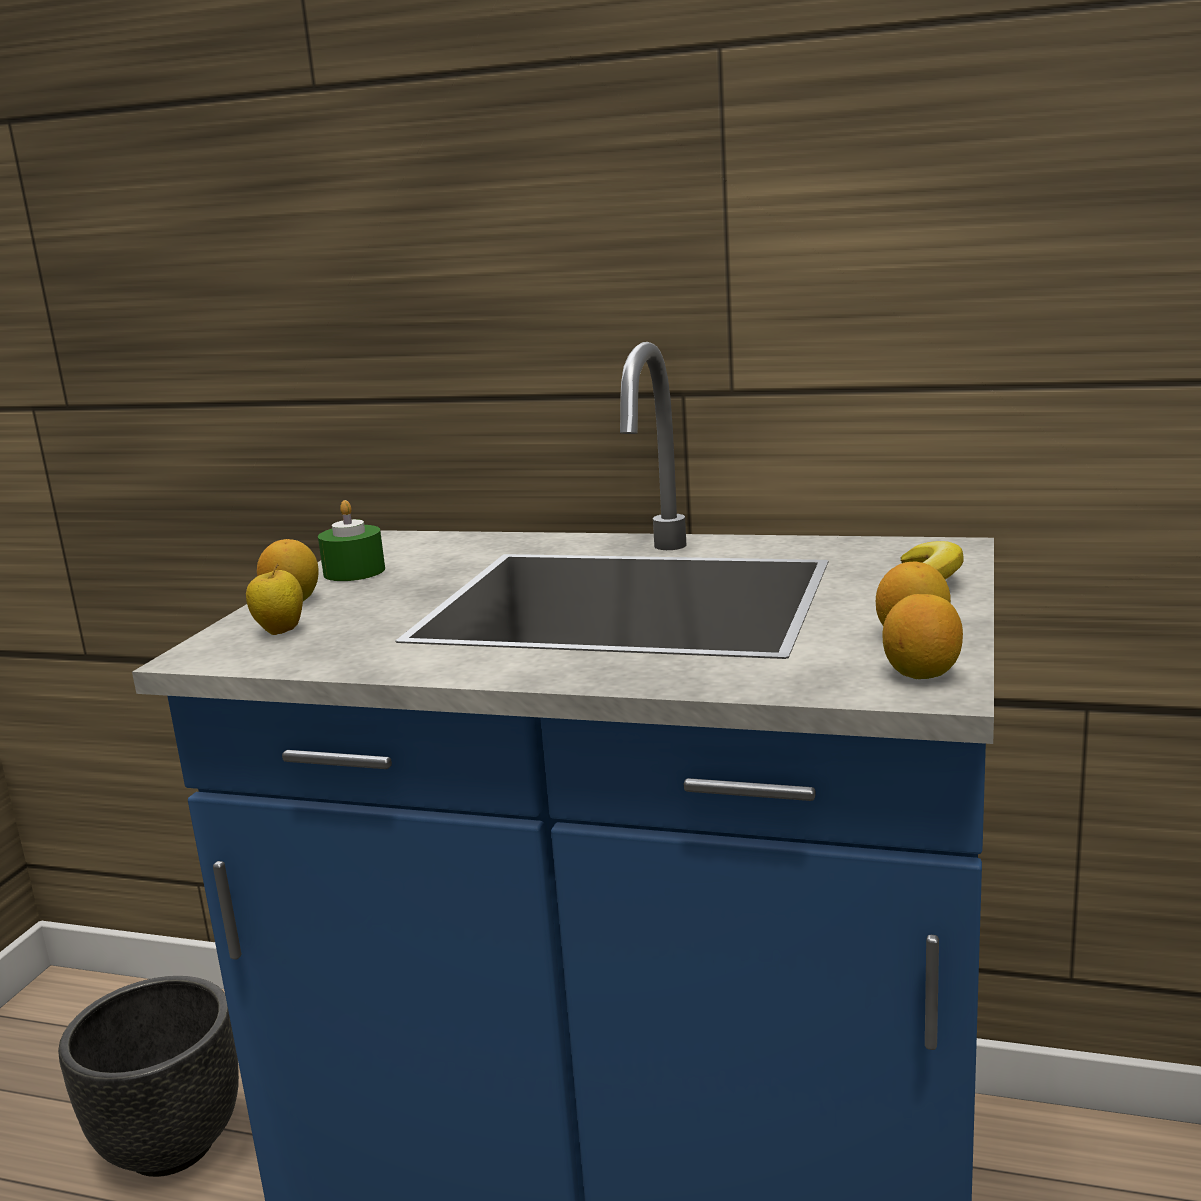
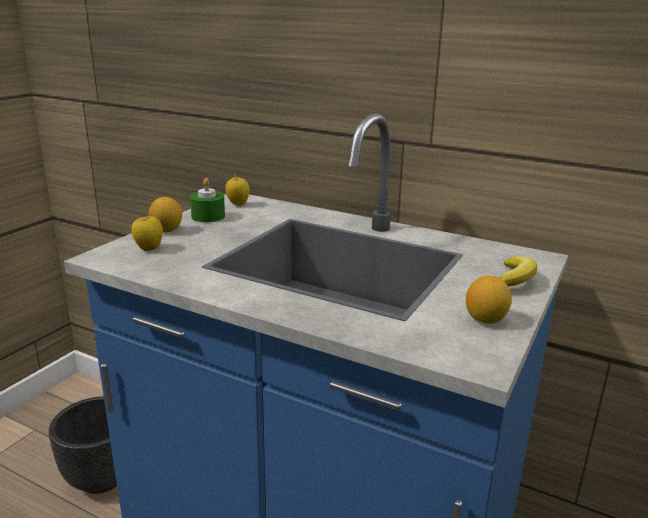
camera: 10 degrees right, 5 degrees up
(396, 547) = (238, 204): none -> apple
(921, 674) = (477, 349): lemon -> none

